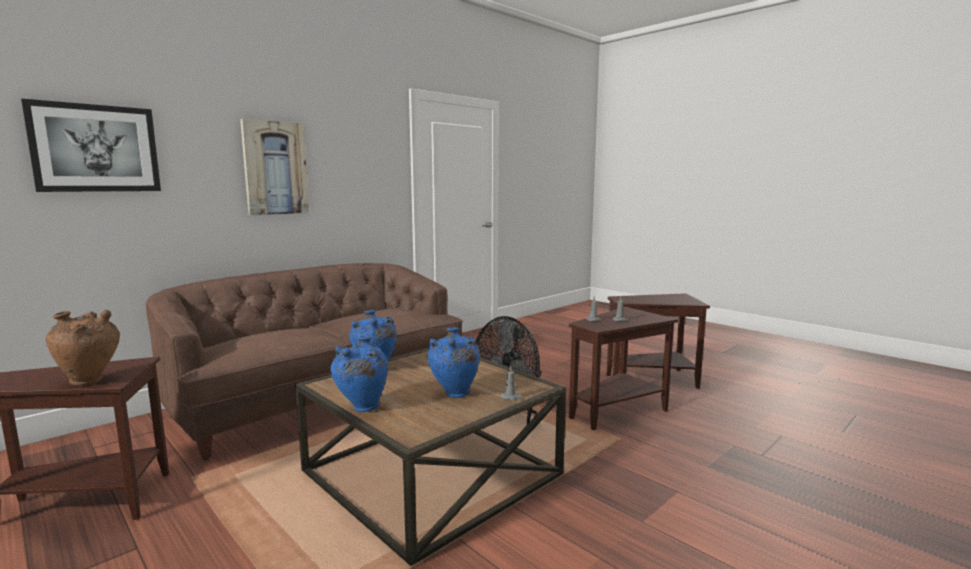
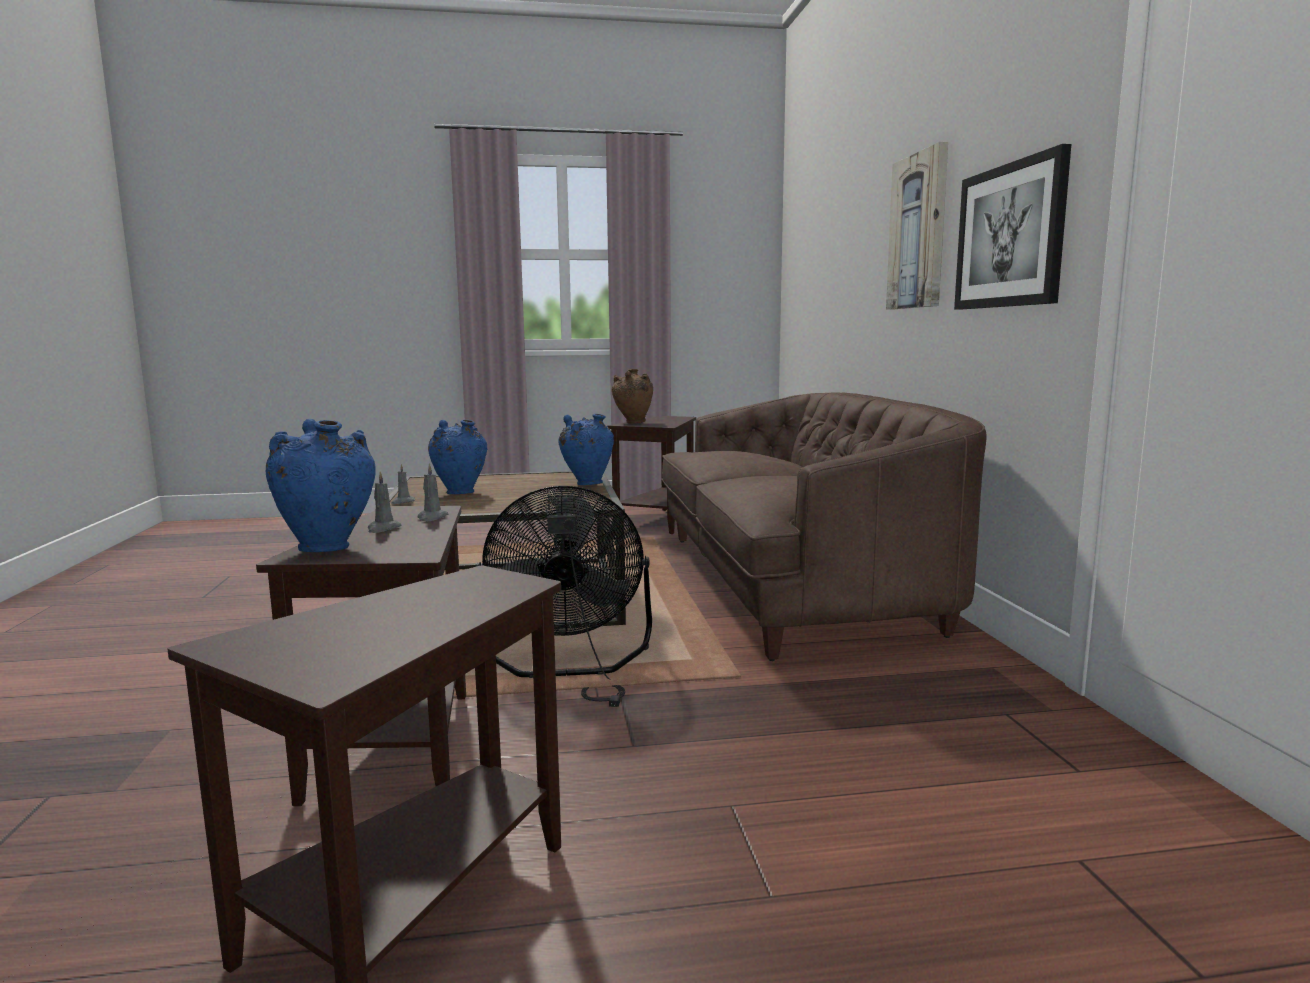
camera: 125 degrees right, 0 degrees up
(96, 148) = (832, 238): picture -> picture (1010, 236)
(362, 408) = (501, 475): blue vase -> blue vase (328, 548)

